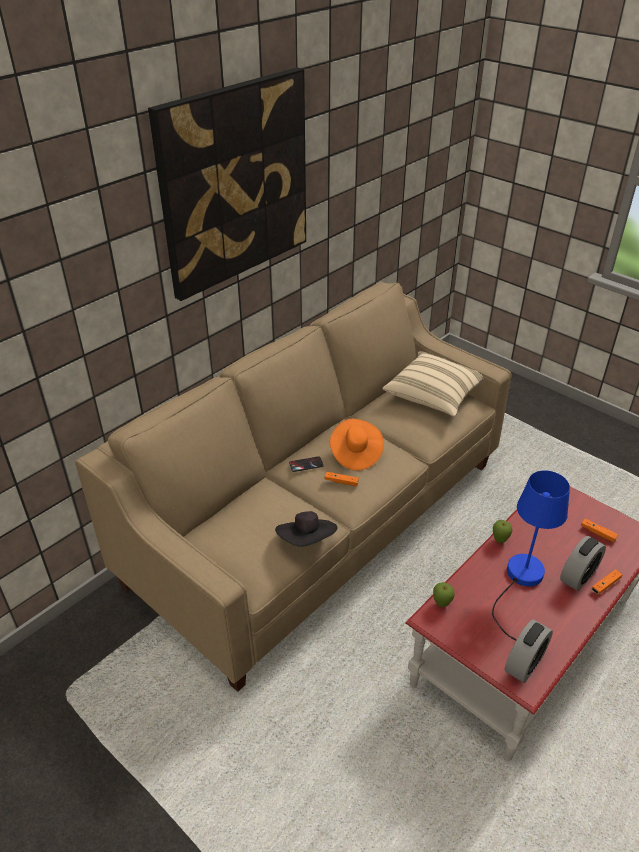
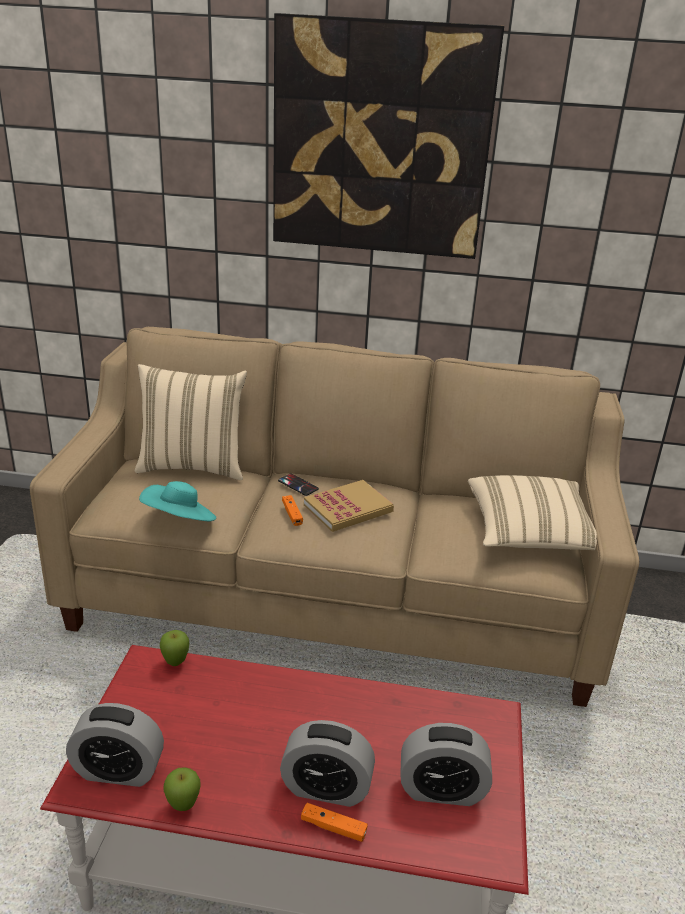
camera: 55 degrees right, 10 degrees down
(229, 508) = (193, 466): none -> beige pillow
(307, 541) = (180, 521): black hat -> turquoise hat
(355, 454) = (348, 508): orange hat -> book
(499, 540) = (330, 684): apple -> apple (183, 806)
(520, 580) = (270, 725): blue table lamp -> none
(598, 533) = (442, 790): orange game controller -> alarm clock

